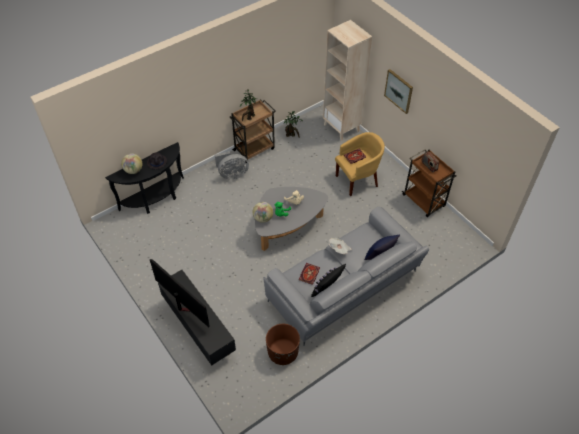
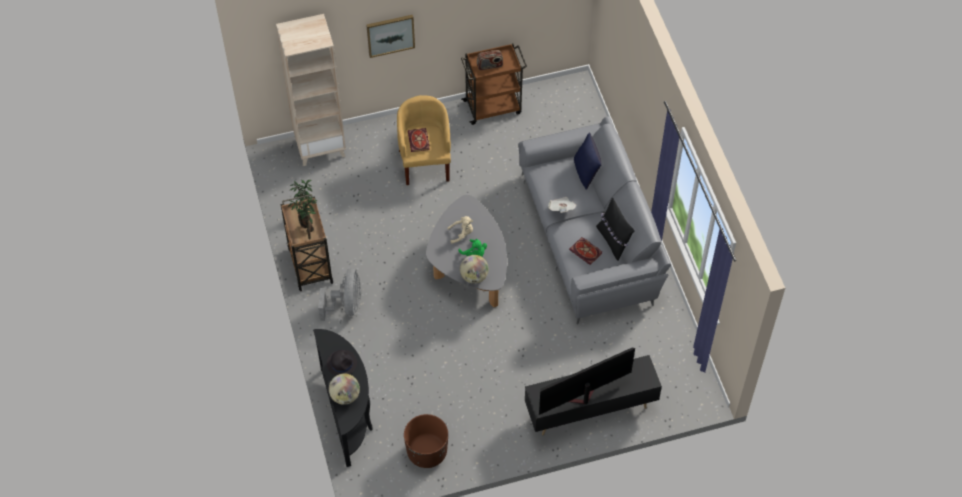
camera: 70 degrees left, 5 degrees up
(283, 352) = (655, 329): brown planter -> brown planter (427, 451)

